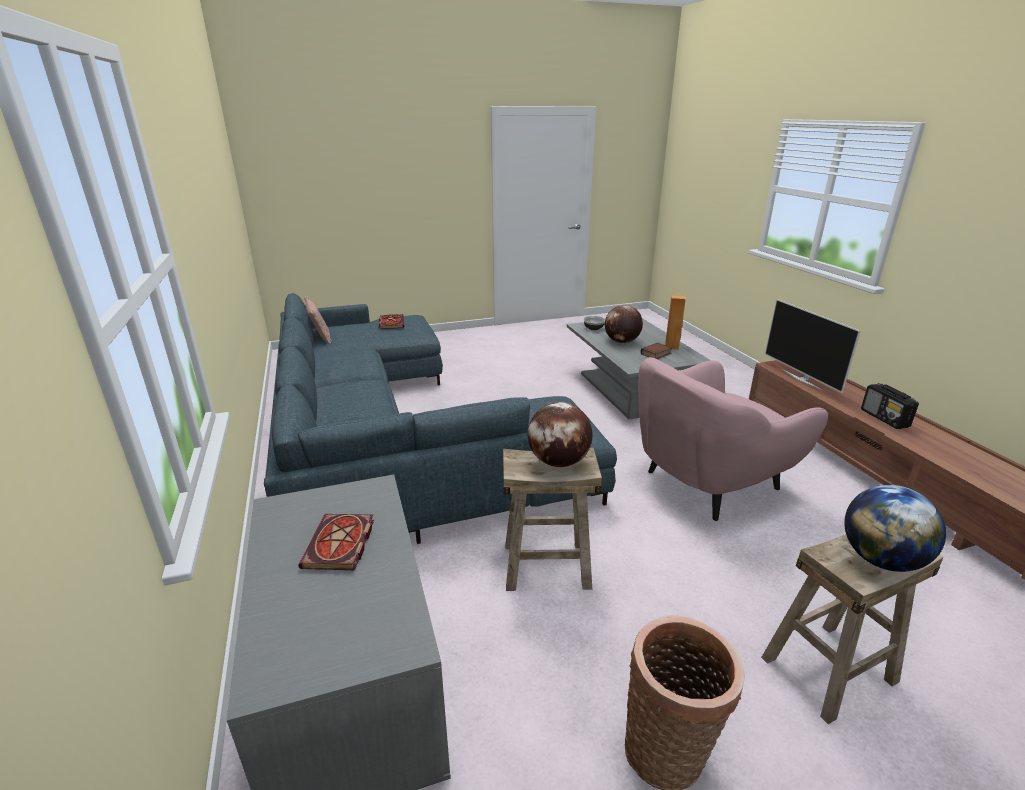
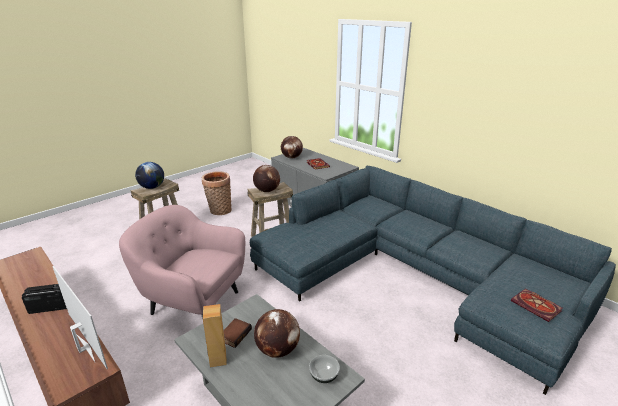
camera: 155 degrees right, 0 degrees up
(320, 336) = (553, 272): beige pillow -> none
(368, 624) = (292, 157): none -> globe
(709, 482) = (193, 301): pink armchair -> pink armchair turned 105 degrees counterclockwise
(884, 418) = (49, 307): radio -> radio turned 60 degrees counterclockwise

